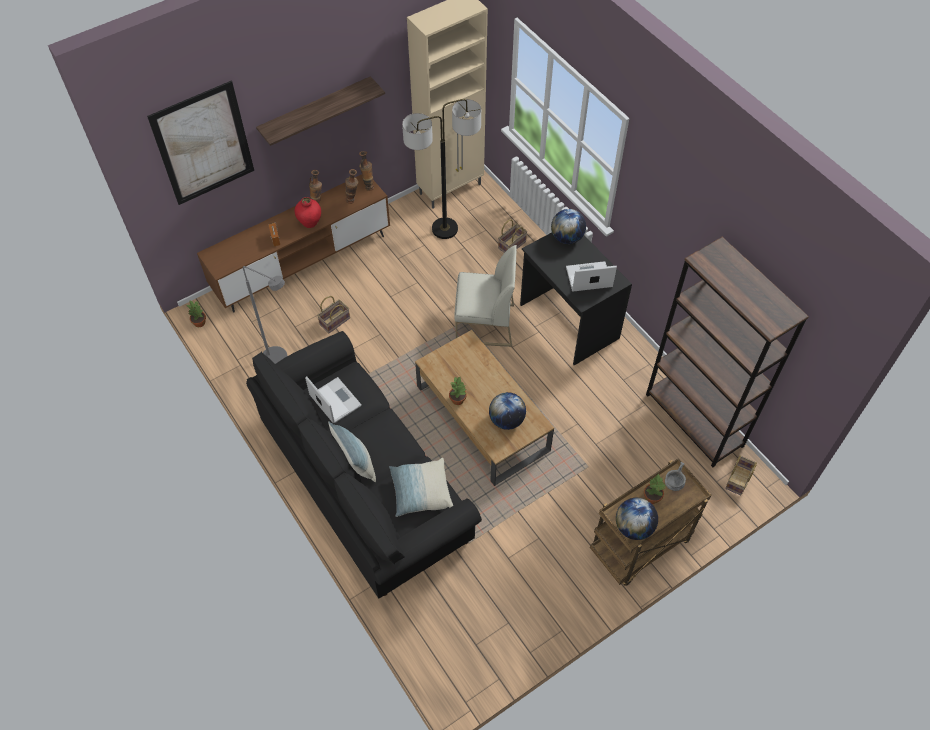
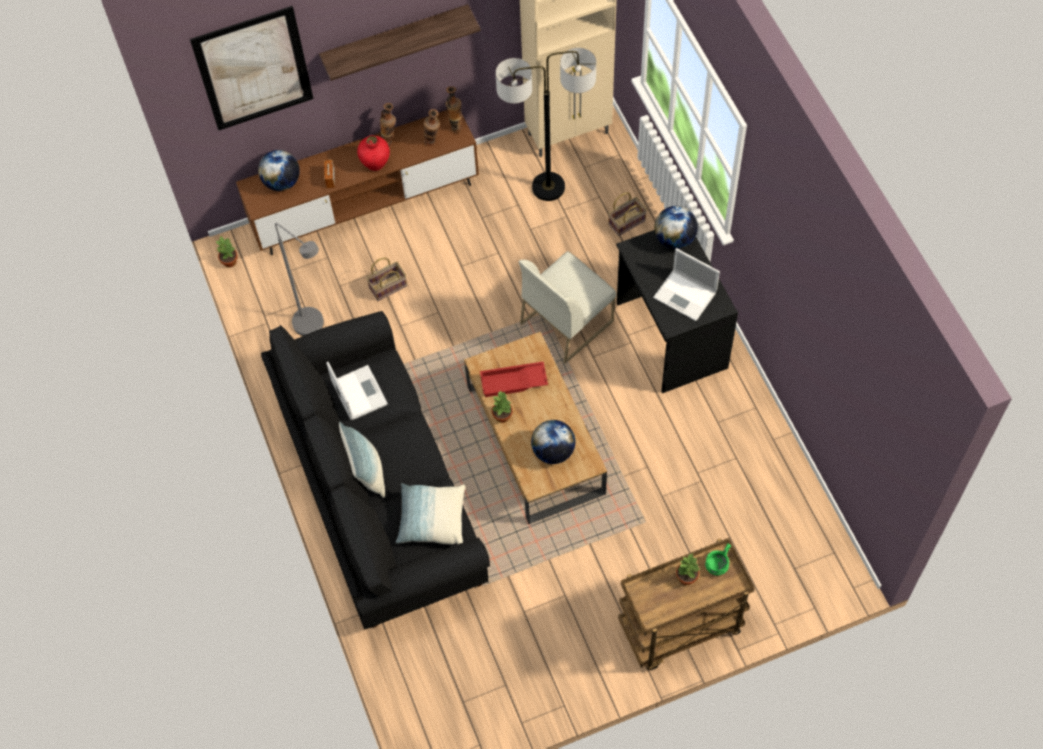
camera: 15 degrees right, 5 degrees up
(460, 372) = (513, 383): none -> red tray
(484, 324) = (566, 321): white chair -> white chair turned 120 degrees clockwise
(588, 277) = (686, 295): laptop -> laptop turned 150 degrees counterclockwise
(633, 527) = (655, 607): globe -> globe (282, 182)
(673, 483) = (716, 565): grey bowl -> green bowl
(694, 420) = (790, 488): brown bookcase -> none
(738, 480) = (821, 572): basket -> none

